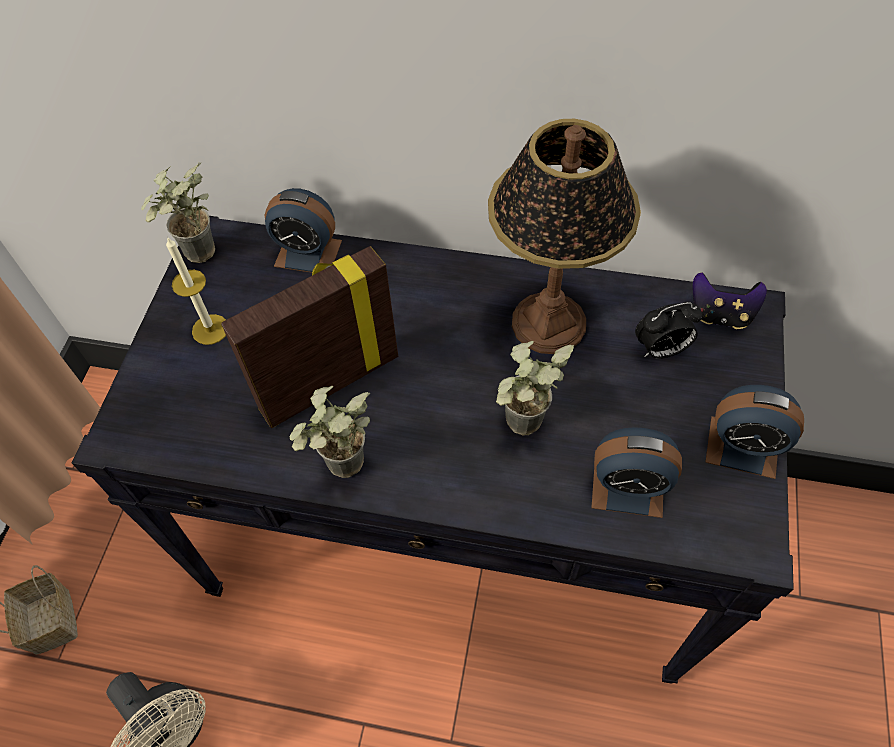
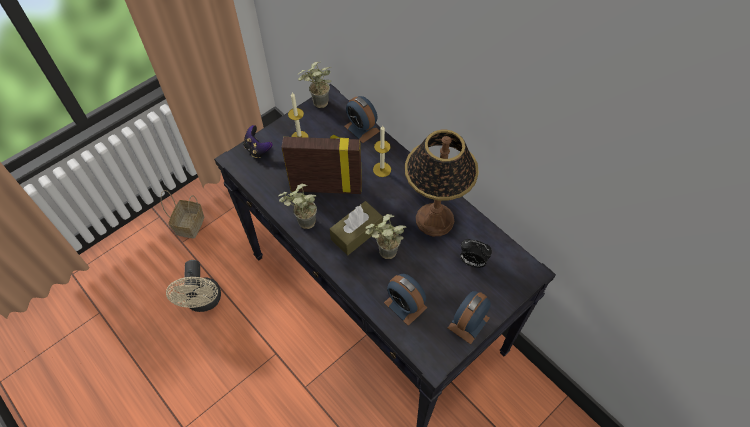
camera: 35 degrees right, 0 degrees up
(397, 297) = (382, 169): none -> candle
(446, 424) = (356, 233): none -> brown tissue box
(720, 315) = (514, 264): game controller -> game controller (257, 149)
(742, 447) = (468, 323): alarm clock -> alarm clock turned 75 degrees clockwise

